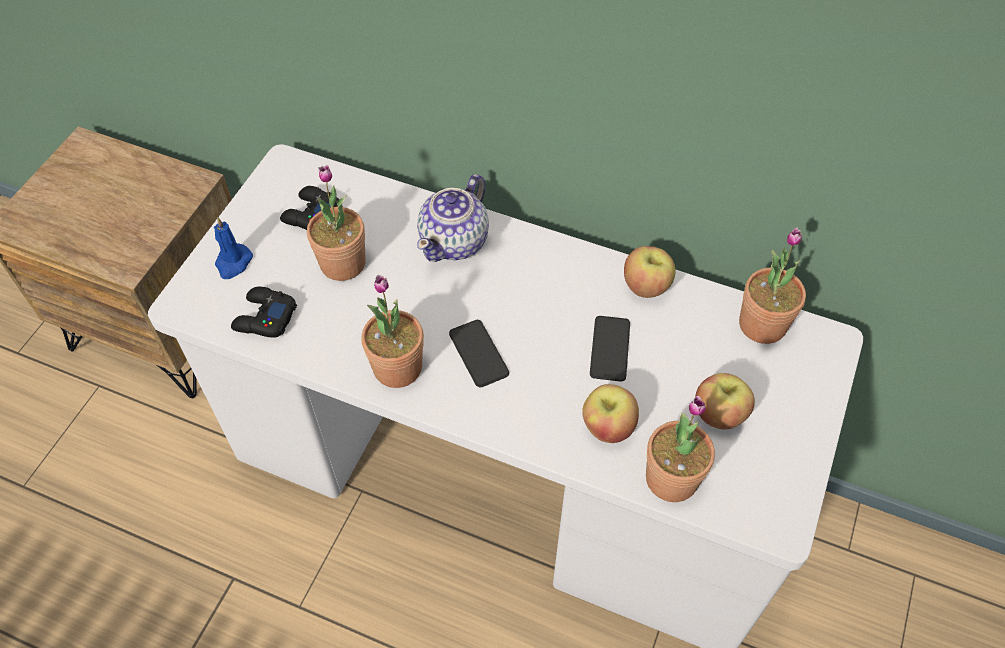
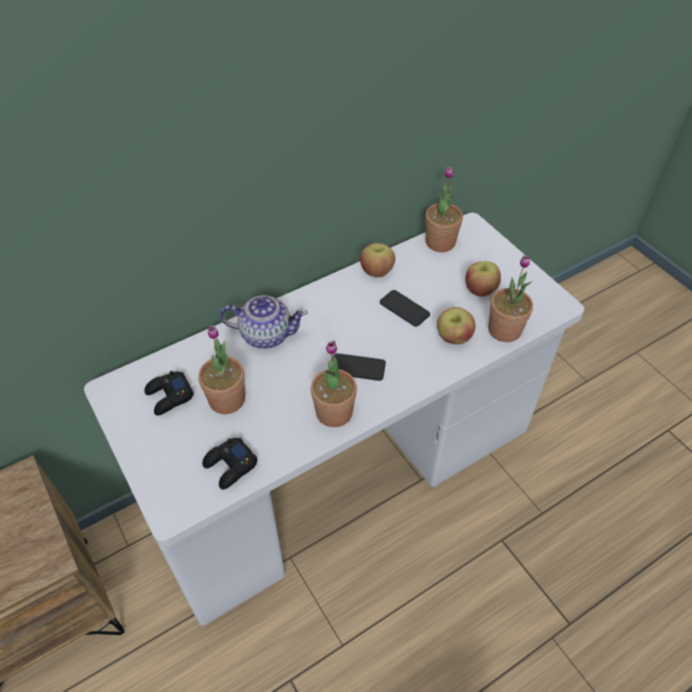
camera: 55 degrees left, 5 degrees down
(233, 263) = (165, 462): blue candle -> none
(455, 241) = (265, 334): teapot -> teapot turned 60 degrees counterclockwise

